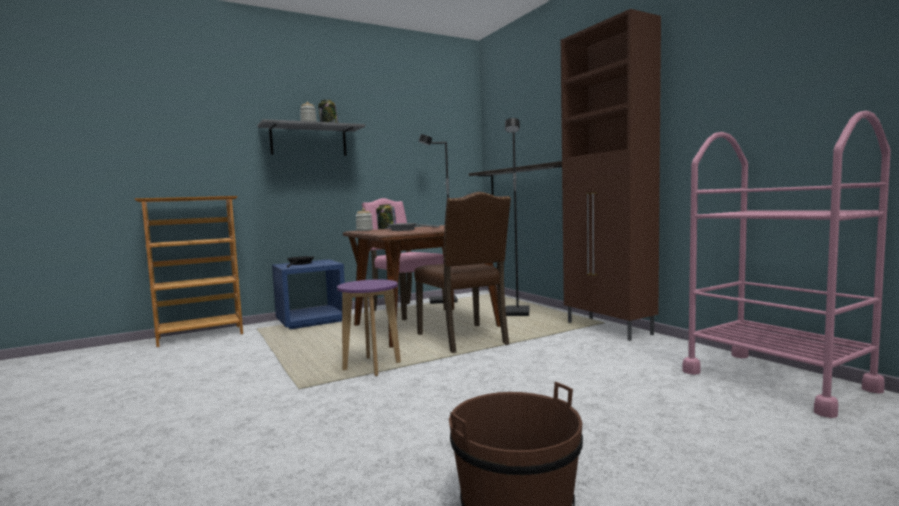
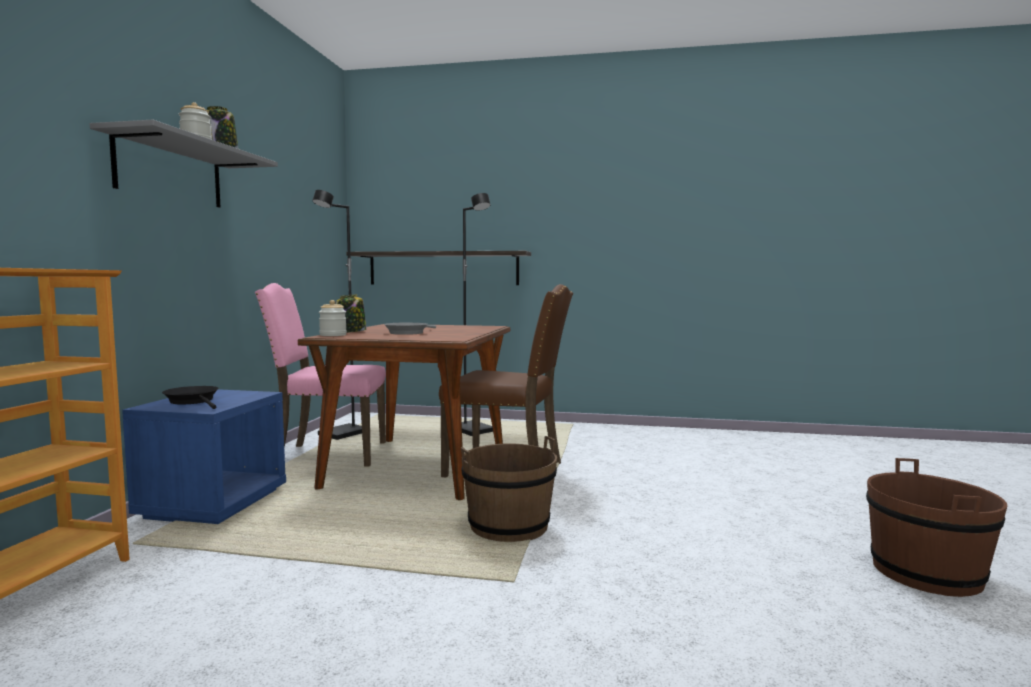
camera: 50 degrees left, 0 degrees up
(372, 366) = (508, 526): purple stool -> brown bucket
(609, 329) = (591, 429): brown cabinet -> none
(776, 381) = (772, 442): pink cart -> none

